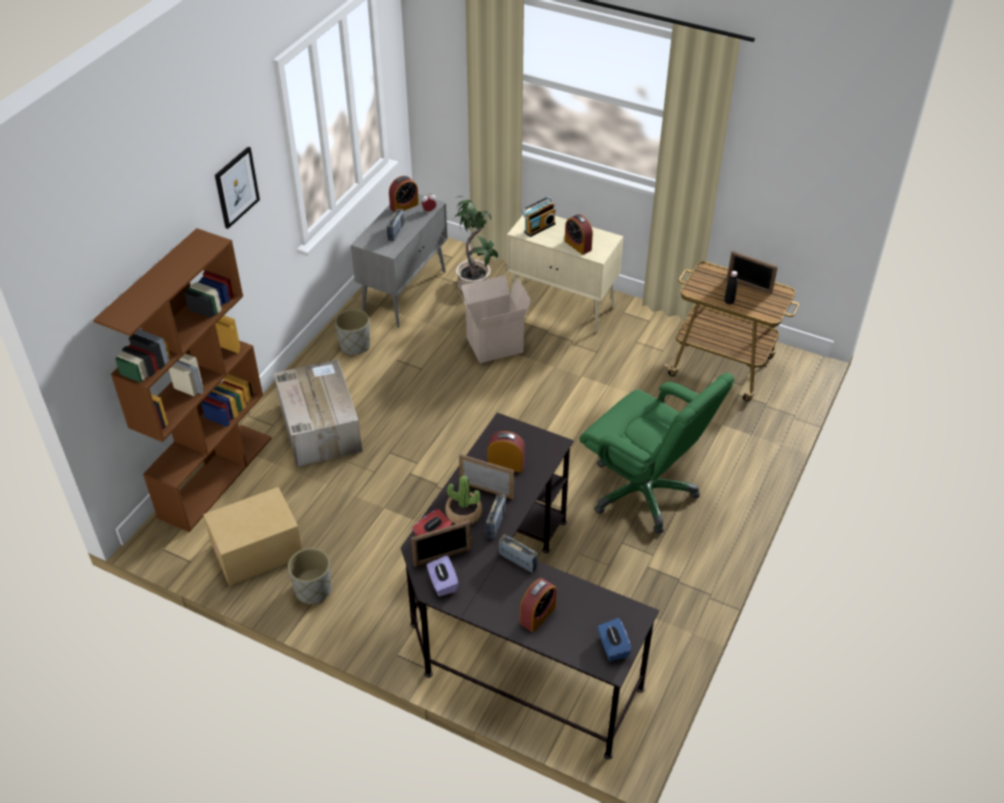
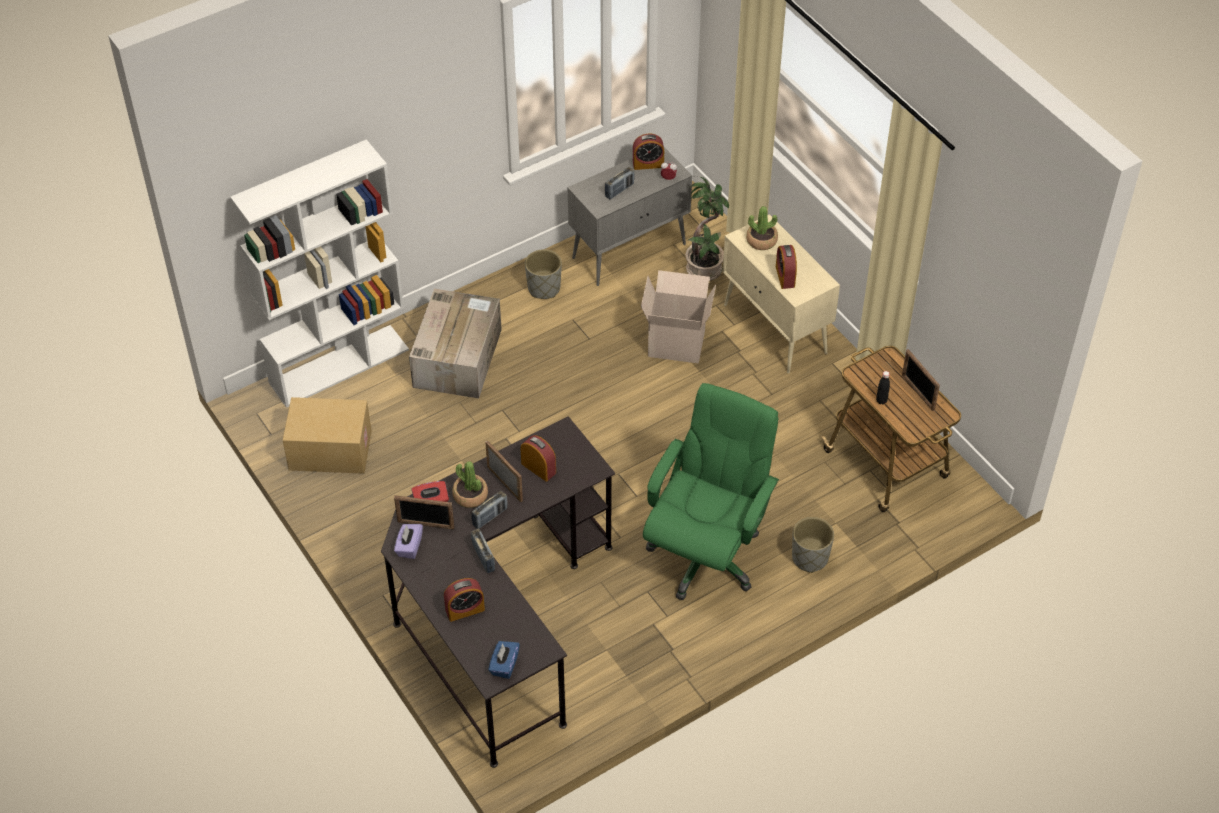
camera: 30 degrees right, 5 degrees up
(216, 476) = (339, 365): brown bookcase -> white bookcase
(236, 187) = (428, 109): picture -> none
(313, 590) = (353, 507): grey planter -> grey planter (810, 558)
(538, 227) = (761, 240): radio -> potted plant
(644, 492) = (705, 554): green office chair -> green office chair turned 135 degrees counterclockwise

